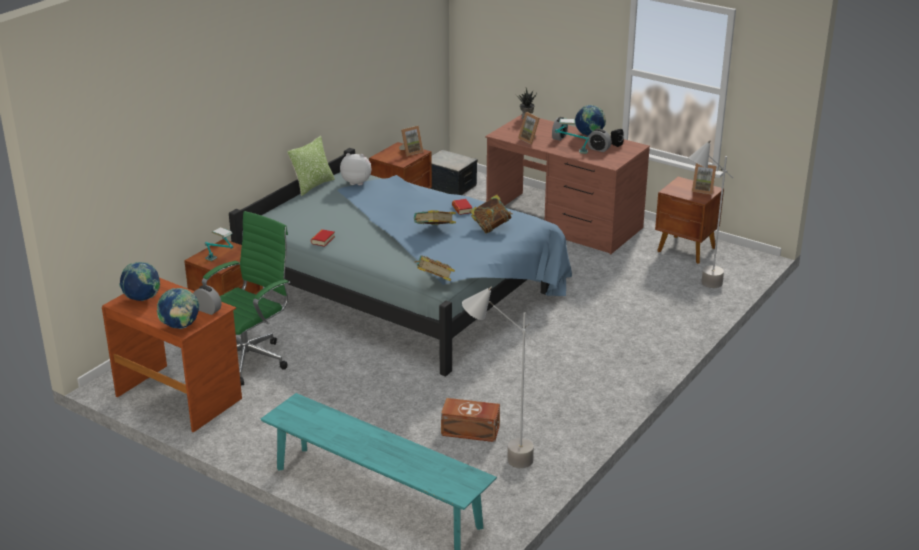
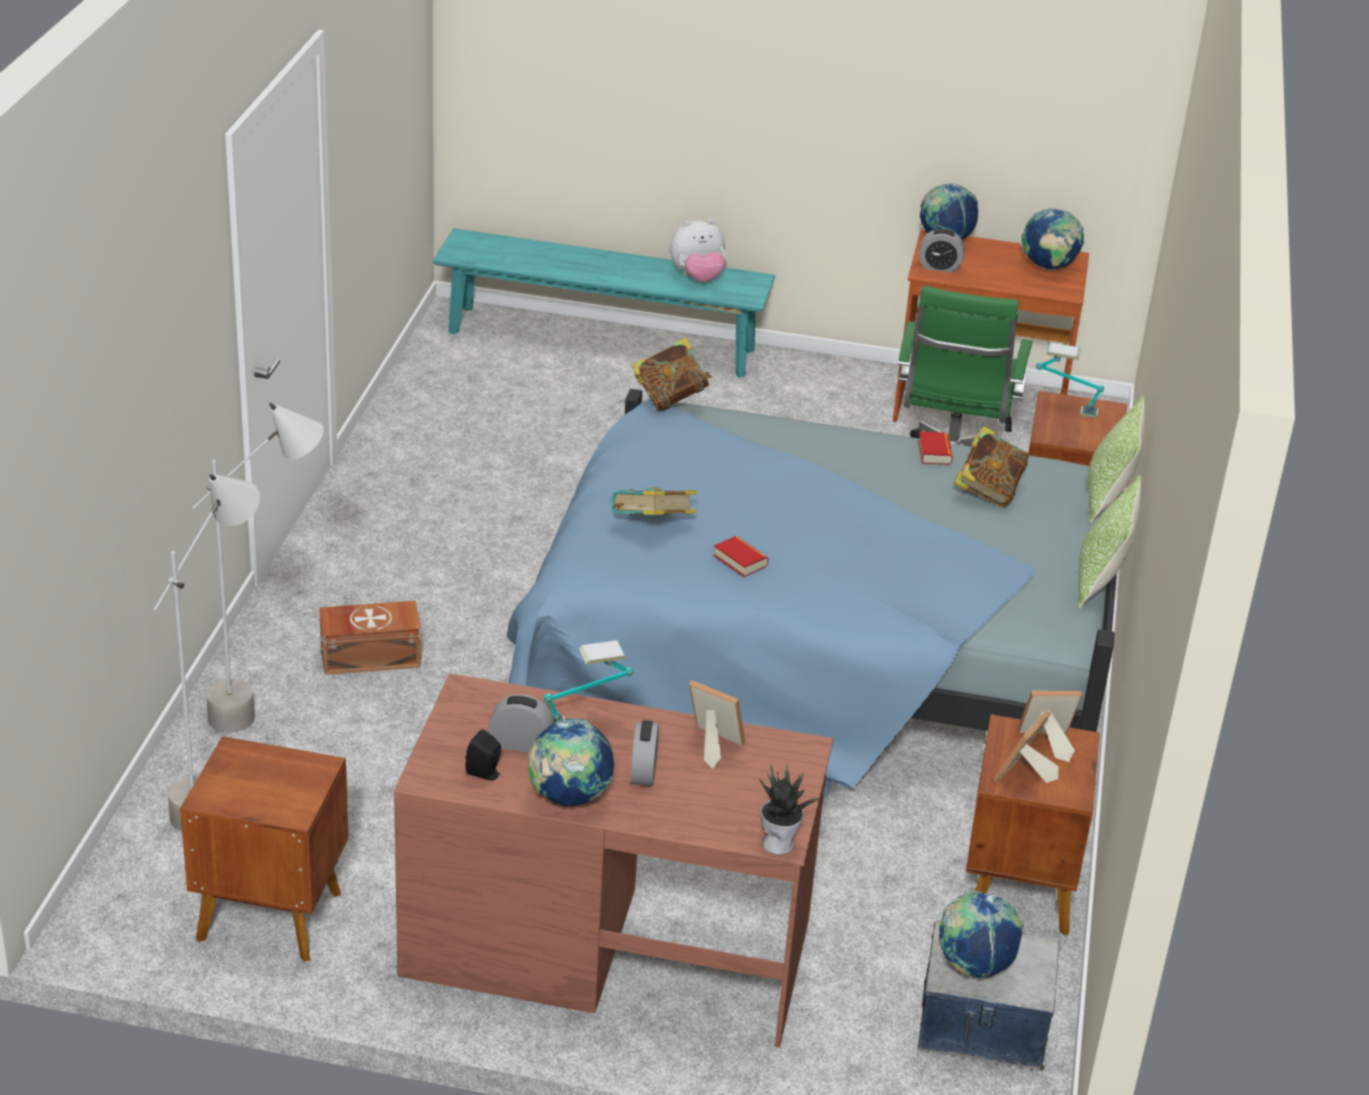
camera: 155 degrees right, 5 degrees up
(265, 212) = (1107, 498): none -> pillow
(357, 182) = (1017, 598): plush toy -> plush toy (697, 277)
(434, 231) = (751, 497): book -> book (988, 491)
(457, 160) = (974, 966): none -> globe
(471, 431) = (532, 435): brown storage box -> brown storage box (369, 655)
(498, 460) = (471, 406): grey floor lamp -> grey floor lamp (269, 709)
(703, 190) = (233, 787): picture frame -> picture frame (1046, 743)

